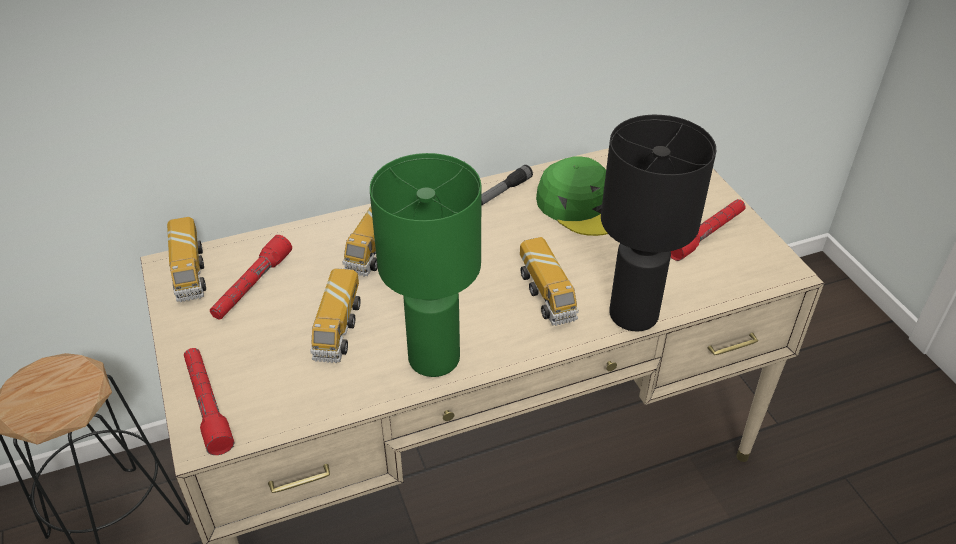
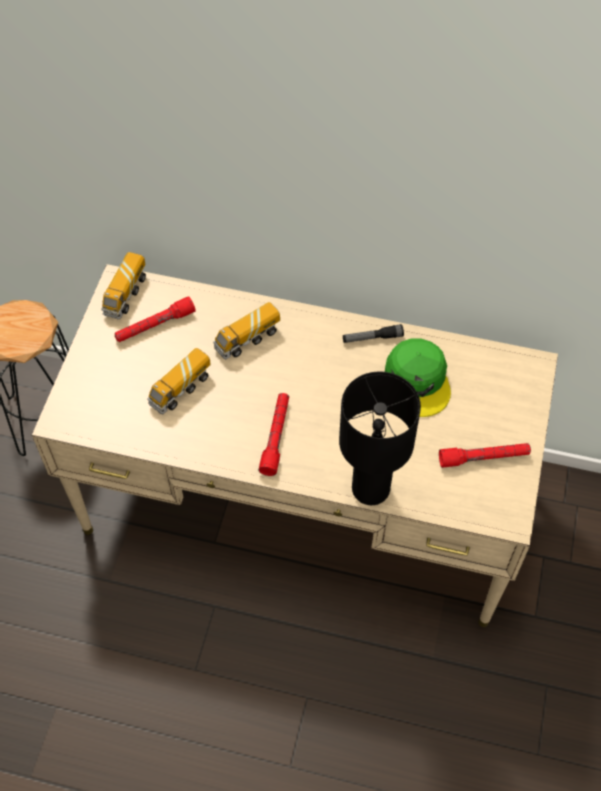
camera: 35 degrees right, 15 degrees up
(208, 405) = (75, 399): red flashlight -> red flashlight (276, 436)
(434, 357) = (221, 443): green table lamp -> none
(547, 296) = (328, 441): toy truck -> none

